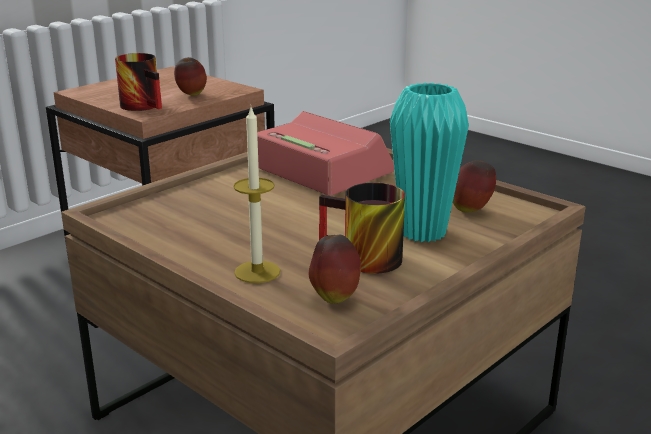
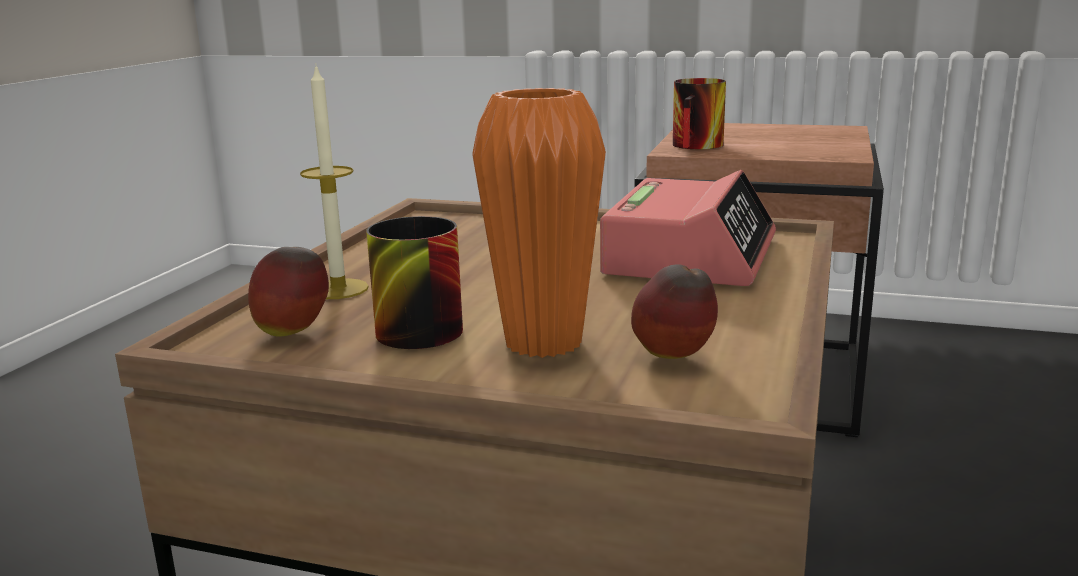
camera: 65 degrees right, 5 degrees down
(191, 95) = (773, 149): apple -> none
(422, 232) = (543, 342): turquoise vase -> orange vase

